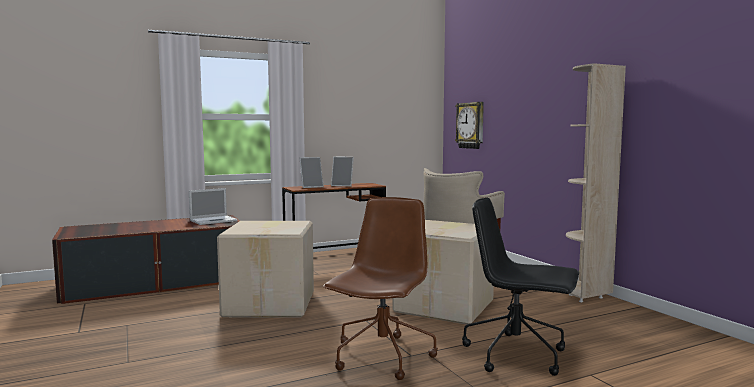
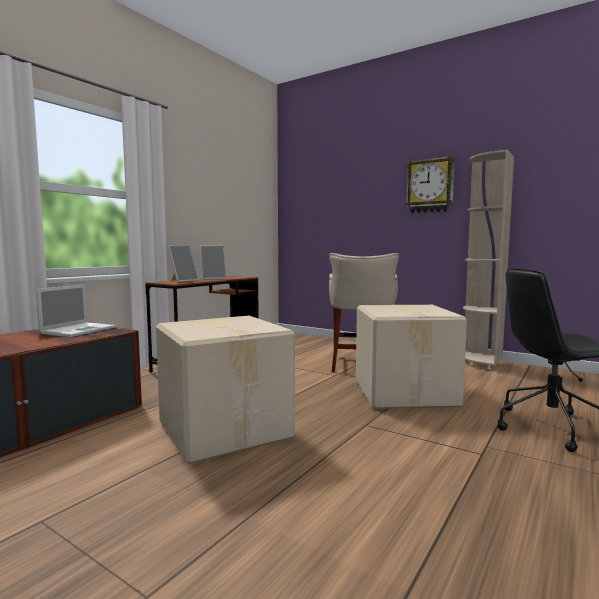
camera: 30 degrees left, 0 degrees up
(381, 359) = (466, 467): brown office chair -> none
(471, 125) = (318, 217): wall clock -> wall clock (430, 186)

